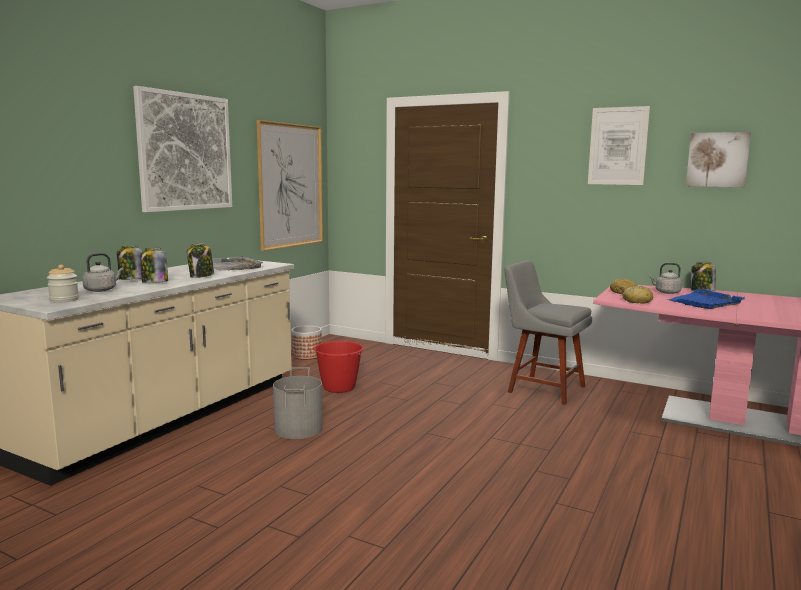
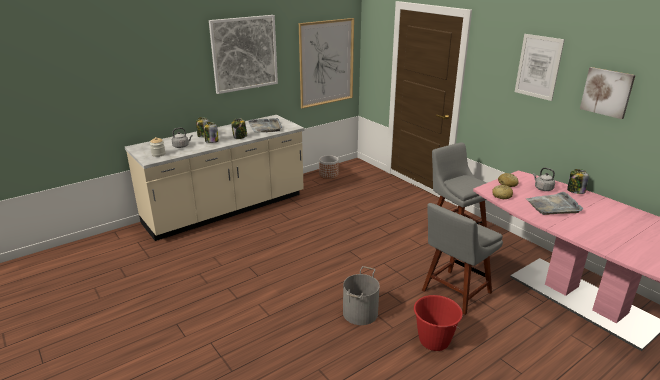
camera: 25 degrees right, 15 degrees up
(299, 428) = (284, 232): grey bucket -> grey bucket (360, 313)
(338, 387) = (327, 205): red bucket -> red bucket (434, 341)
(621, 451) = (454, 293): none -> grey chair
(705, 302) = (553, 206): blue tray -> grey tray

